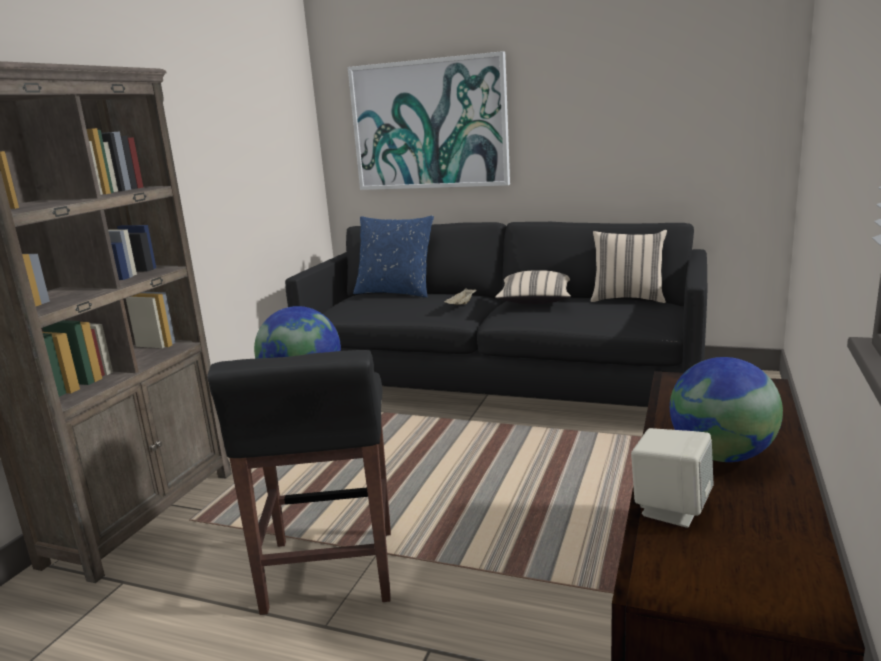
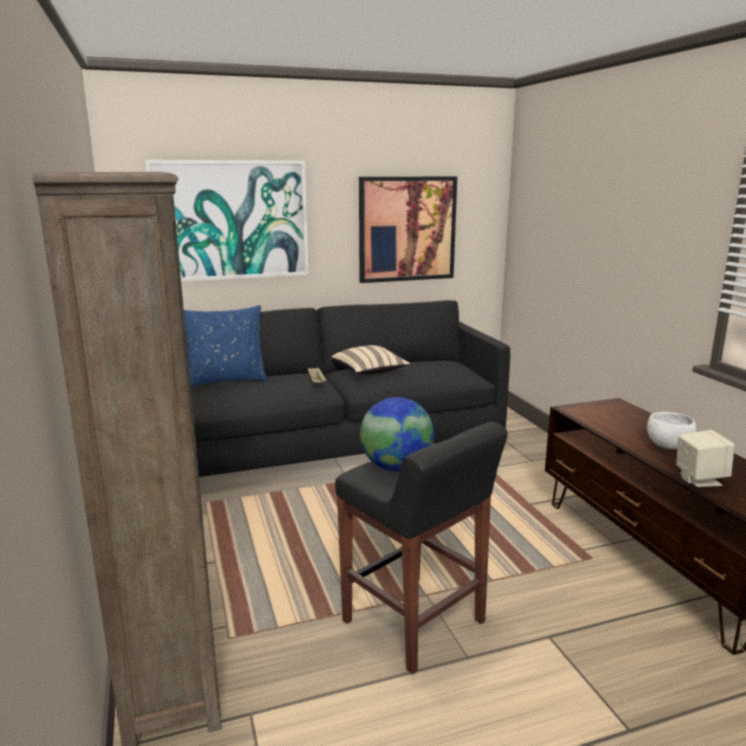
camera: 40 degrees left, 0 degrees up
(627, 299) = (426, 360): beige pillow -> none
(638, 128) = (407, 229): none -> picture
(721, 455) = (668, 446): globe -> white bowl

